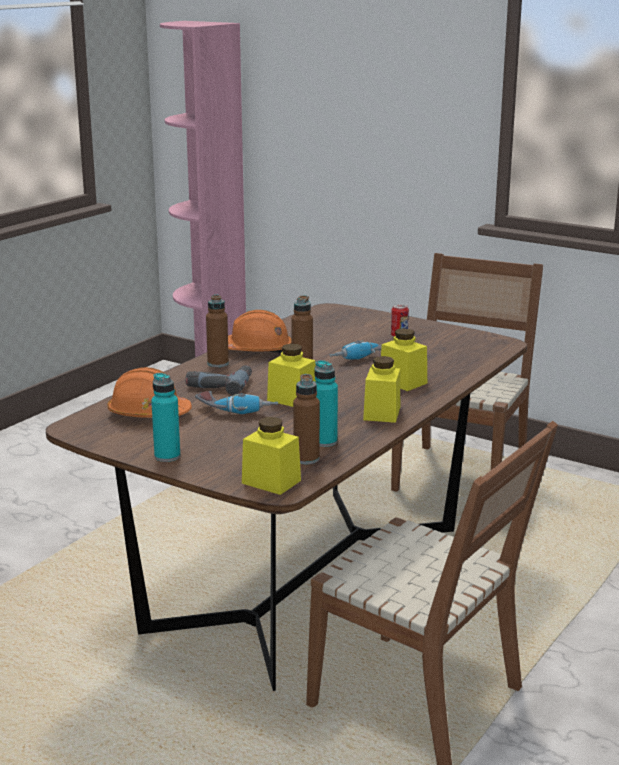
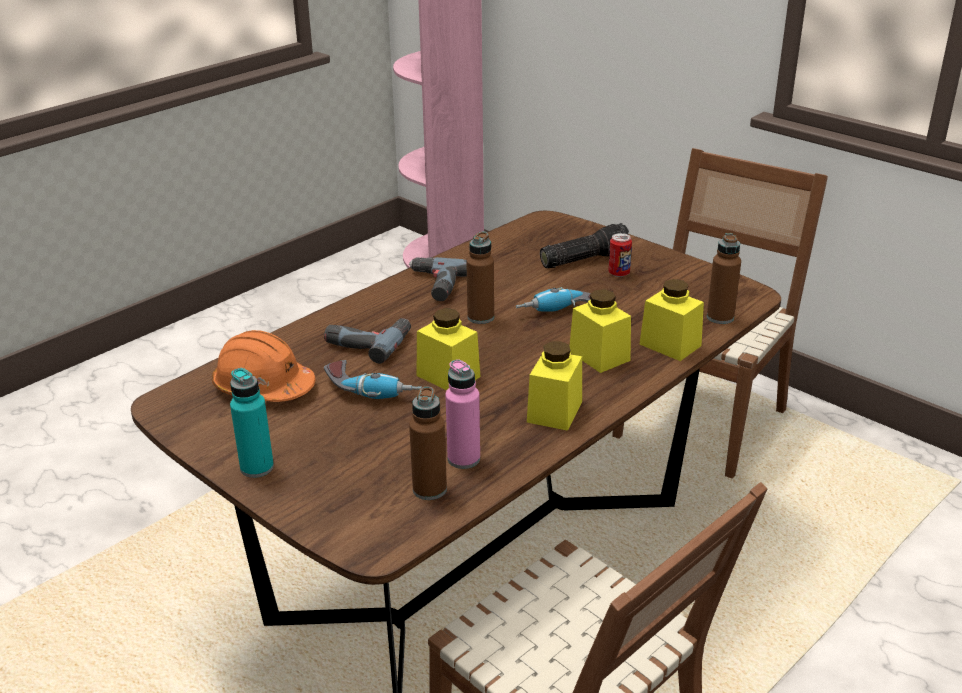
camera: 10 degrees right, 10 degrees up
(218, 363) = (379, 305): brown bottle -> brown bottle (720, 317)
(257, 350) = (434, 285): orange hard hat -> power drill
(271, 482) = (370, 529): yellow jar -> yellow jar (670, 345)
(324, 442) = (463, 459): turquoise bottle -> pink bottle
(369, 329) = (584, 259): none -> flashlight

